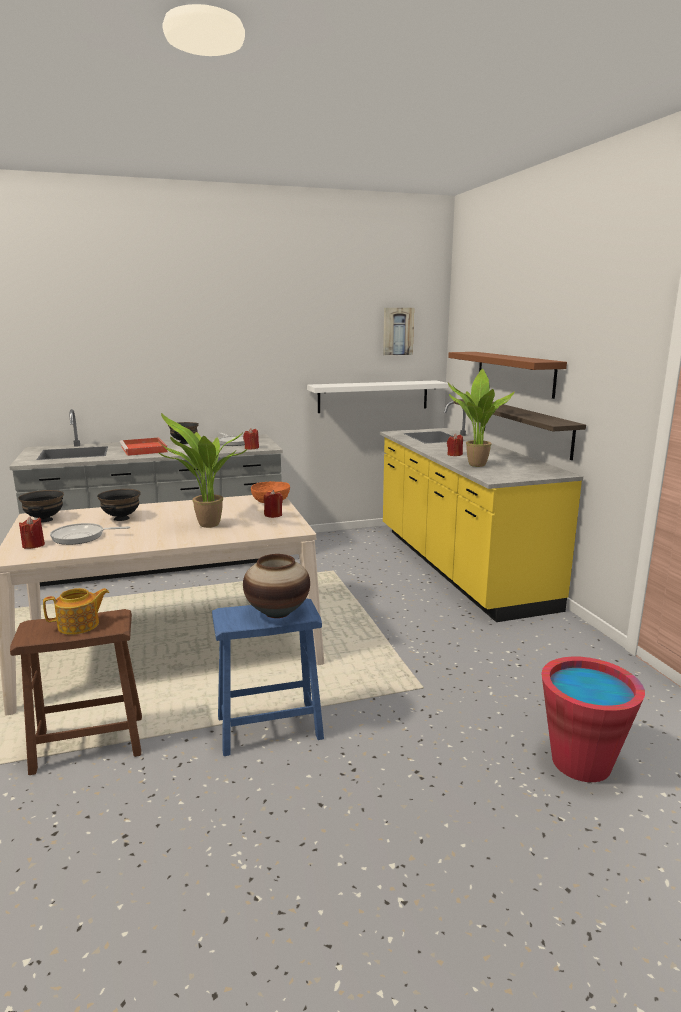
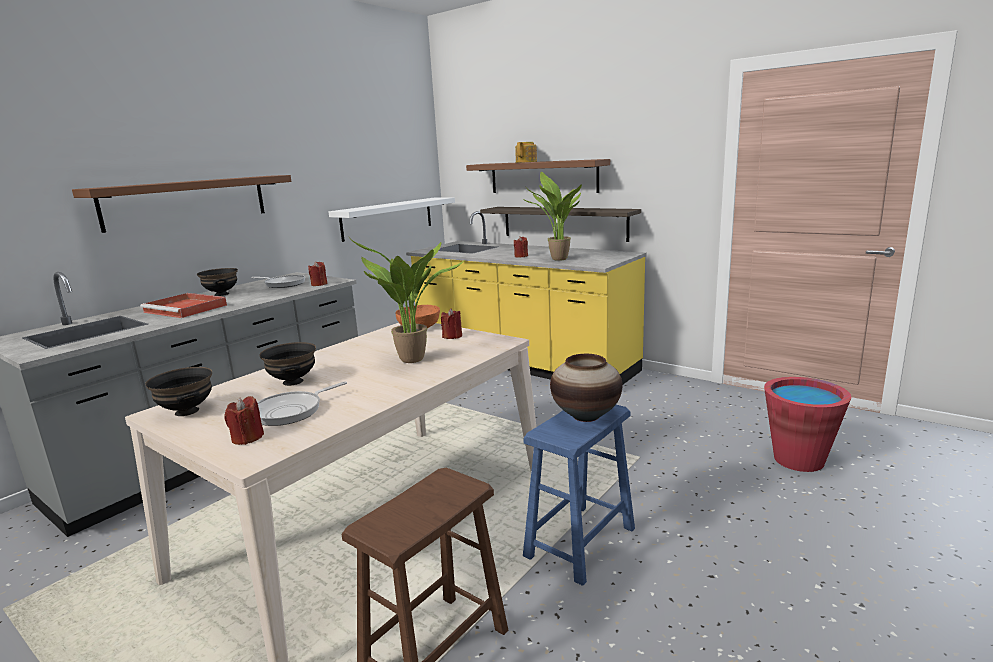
camera: 35 degrees left, 0 degrees up
(79, 625) = (426, 502): teapot -> teapot (526, 162)
(178, 367) = (187, 201): none -> brown shelf
(397, 331) = (399, 150): picture -> none

